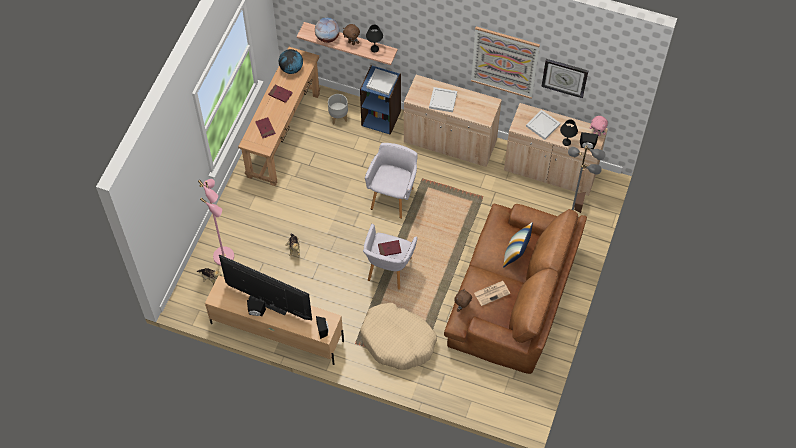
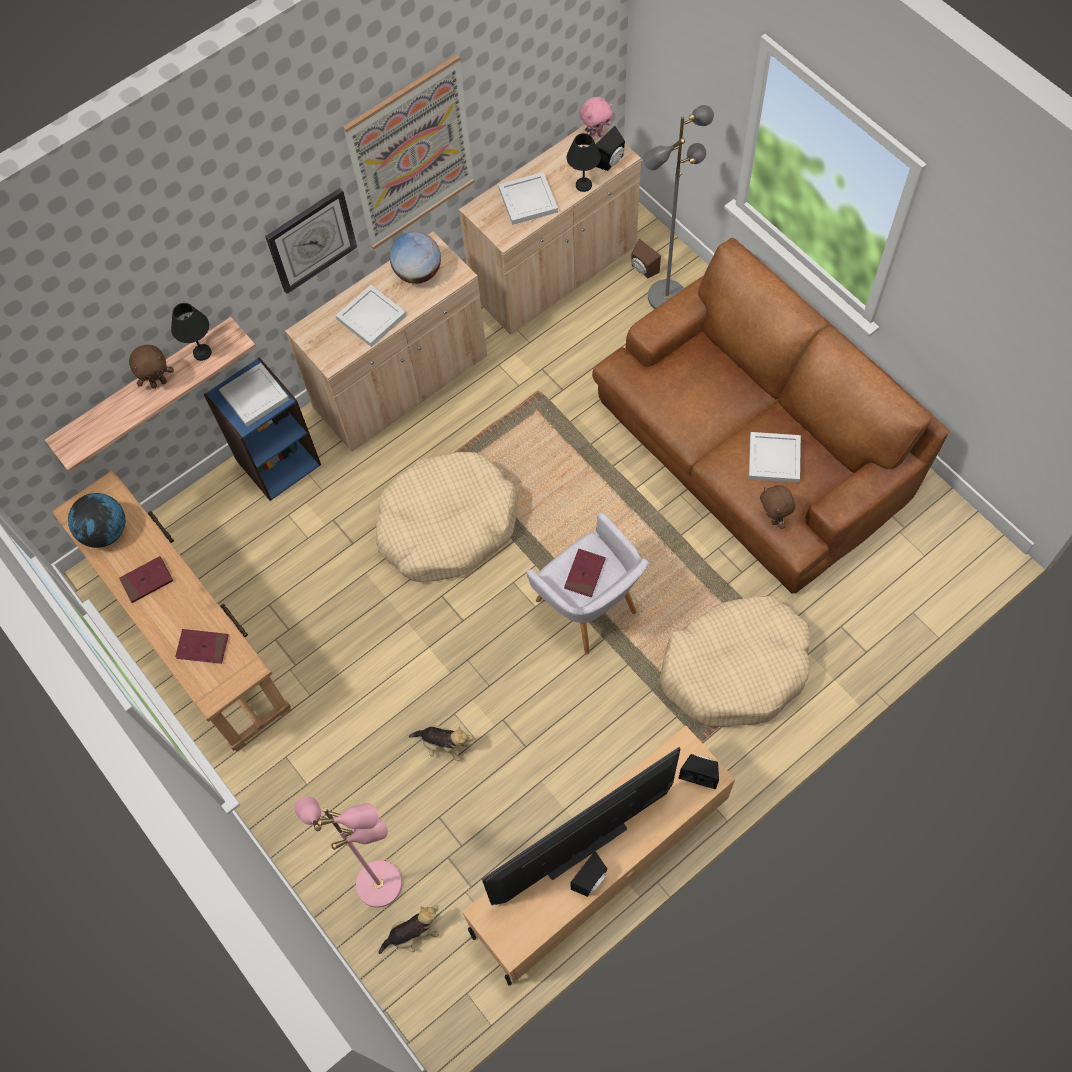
camera: 55 degrees left, 5 degrees up
(327, 38) = (114, 418): globe -> globe (418, 272)
(338, 117) = (224, 528): grey planter -> none
(393, 196) = (447, 525): grey armchair -> beige dog bed
(492, 293) = (773, 458): newspaper -> white tray
(516, 254) = (717, 384): pillow -> none
(564, 77) = (511, 84): wall clock -> wall clock (311, 240)

